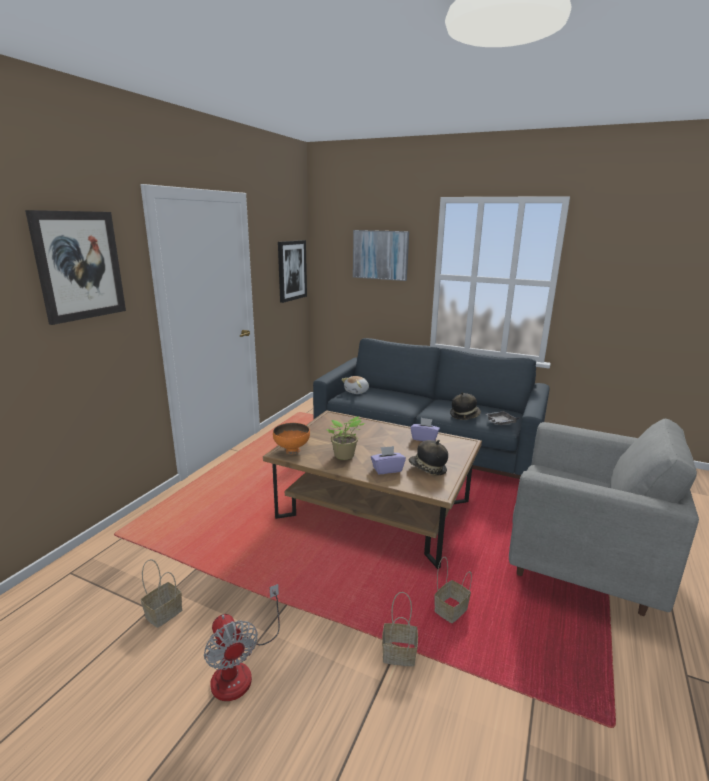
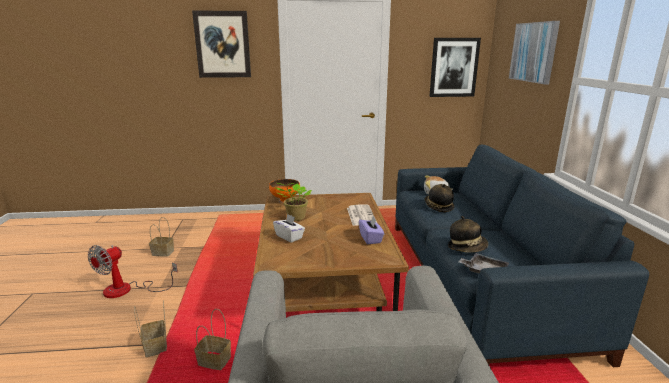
camera: 60 degrees right, 0 degrees up
(374, 429) = (360, 215): none -> newspaper
(387, 469) = (289, 237): purple tissue box -> white tissue box
(427, 469) = (308, 252): hat -> hat (438, 207)

